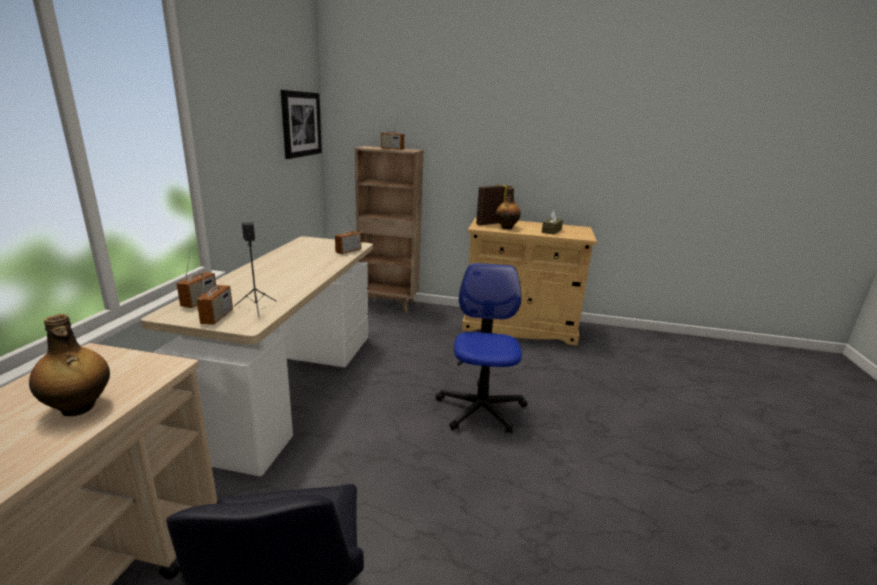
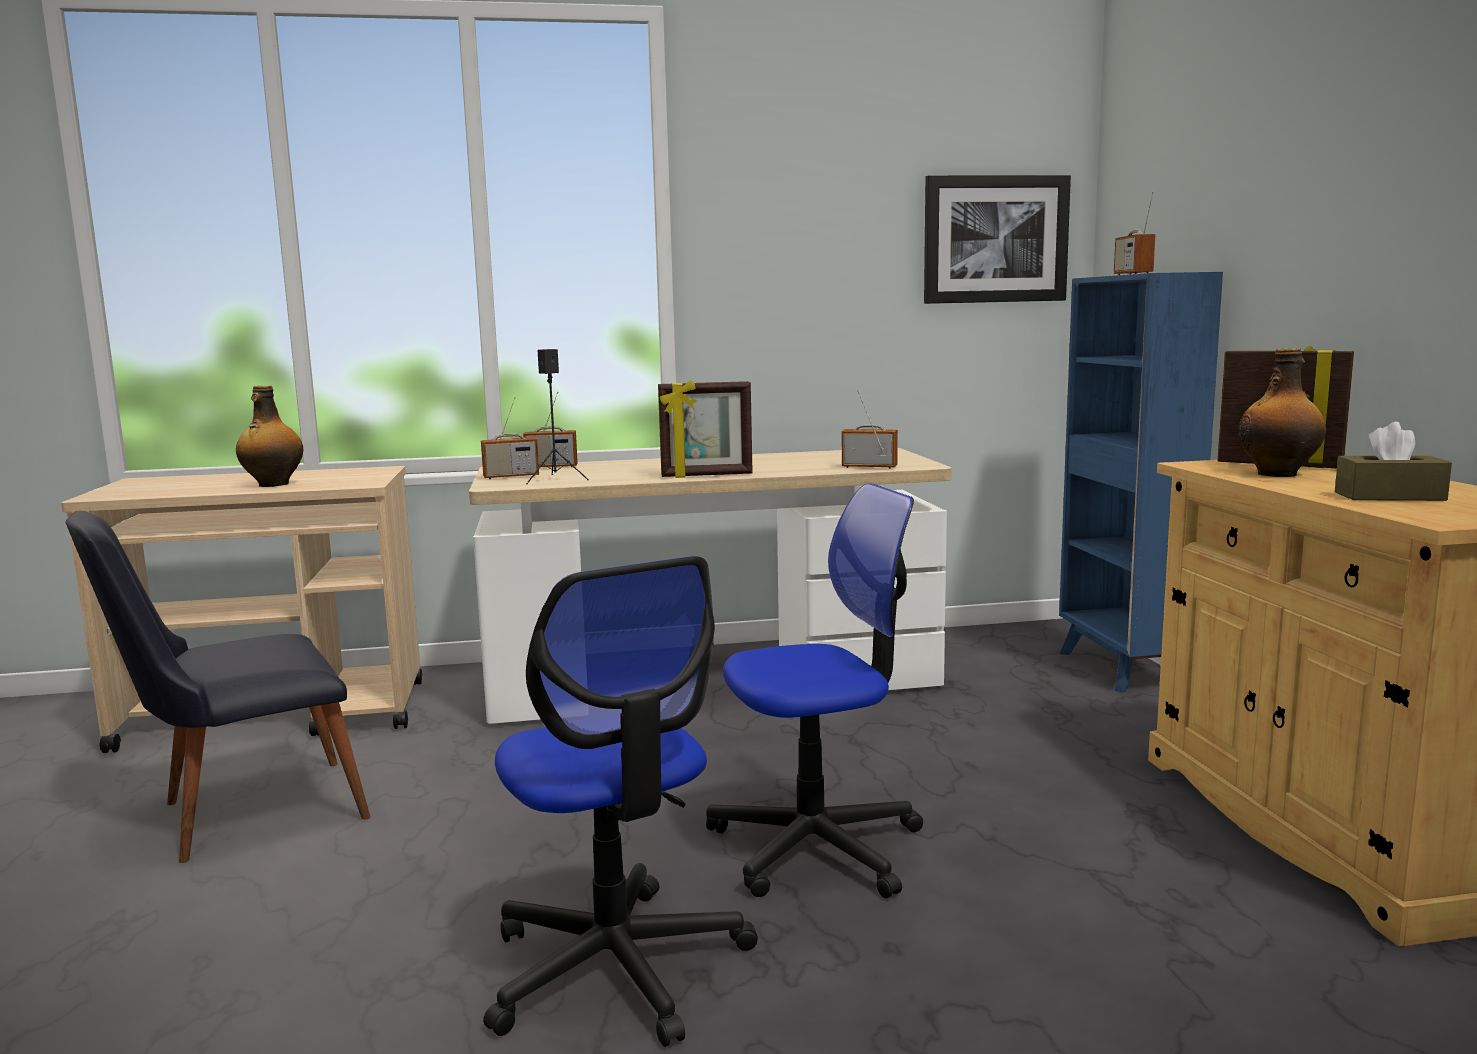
camera: 70 degrees right, 10 degrees down
(315, 277) = (706, 475): none -> picture frame
(388, 305) = (1122, 669): brown bookcase -> blue bookcase
(547, 481) = (616, 966): none -> office chair

